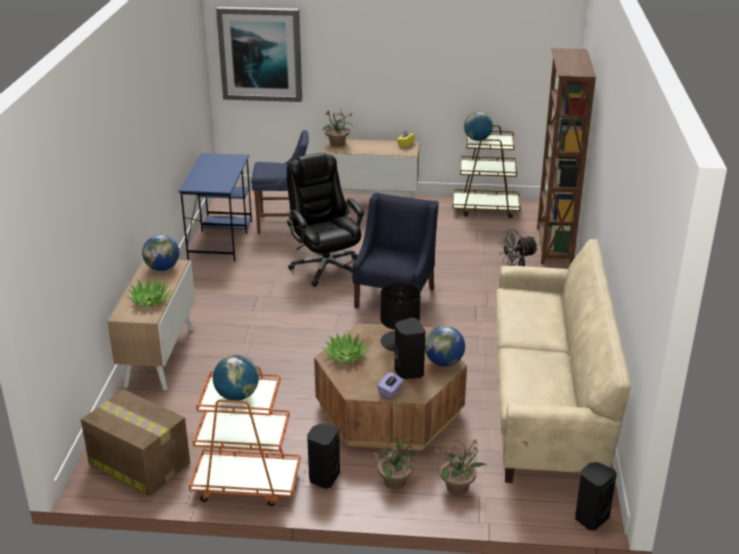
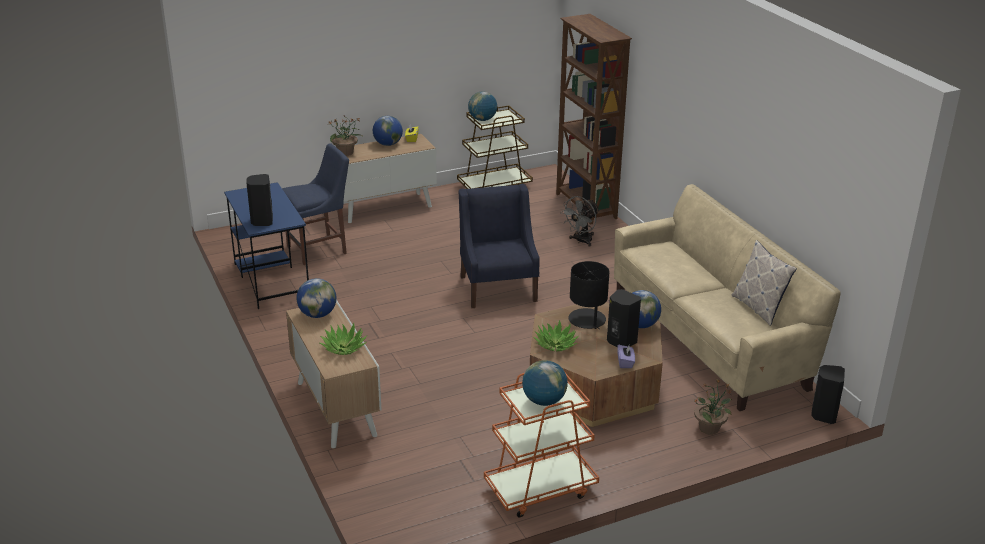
camera: 30 degrees left, 0 degrees up
(138, 463) = (425, 508): cardboard box -> none
(260, 54) = (250, 71): picture -> none
(323, 477) = (599, 459): black speaker -> black speaker (262, 221)
(325, 267) = (405, 279): black office chair -> none
(380, 144) = (388, 144): none -> globe
(396, 481) = (659, 441): potted plant -> none
(574, 382) = (759, 308): none -> pillow

